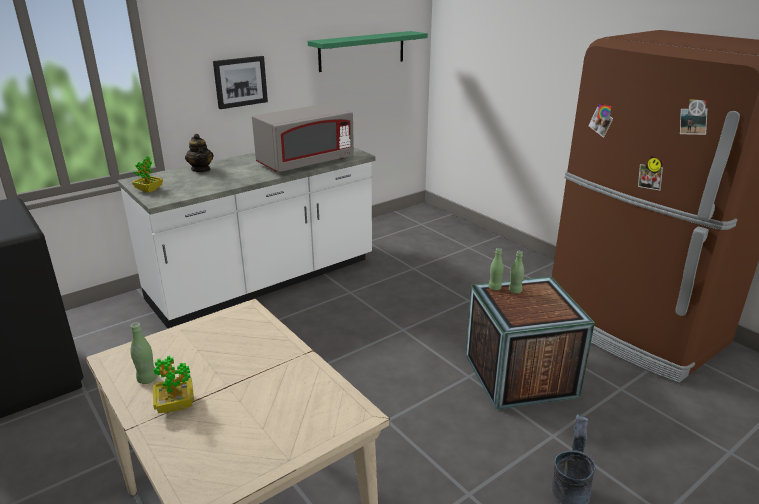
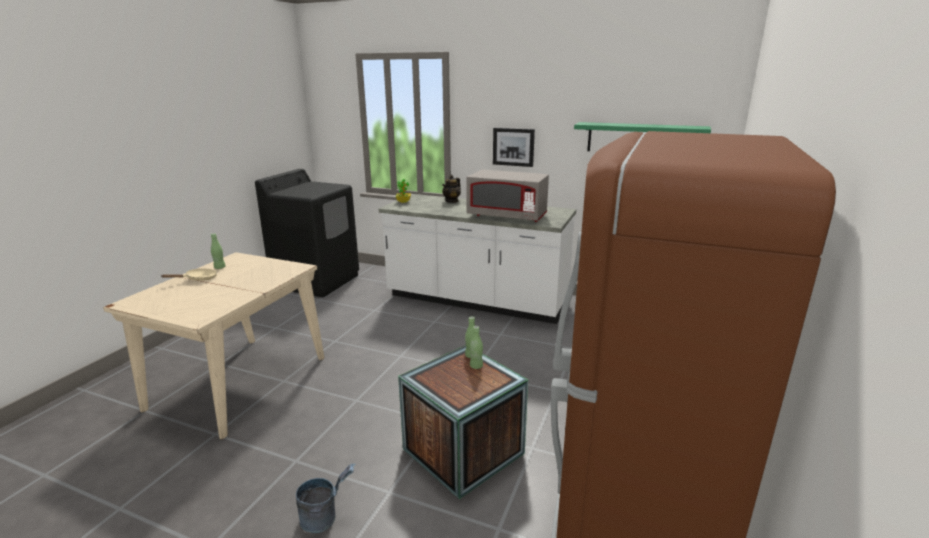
camera: 60 degrees right, 5 degrees down
(175, 405) = (198, 279): potted plant -> beige frying pan

